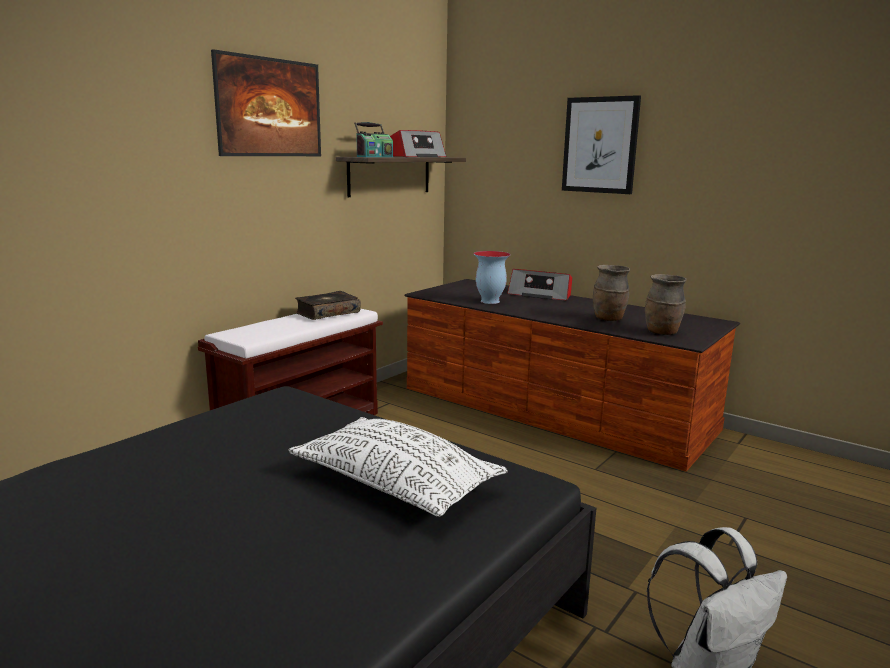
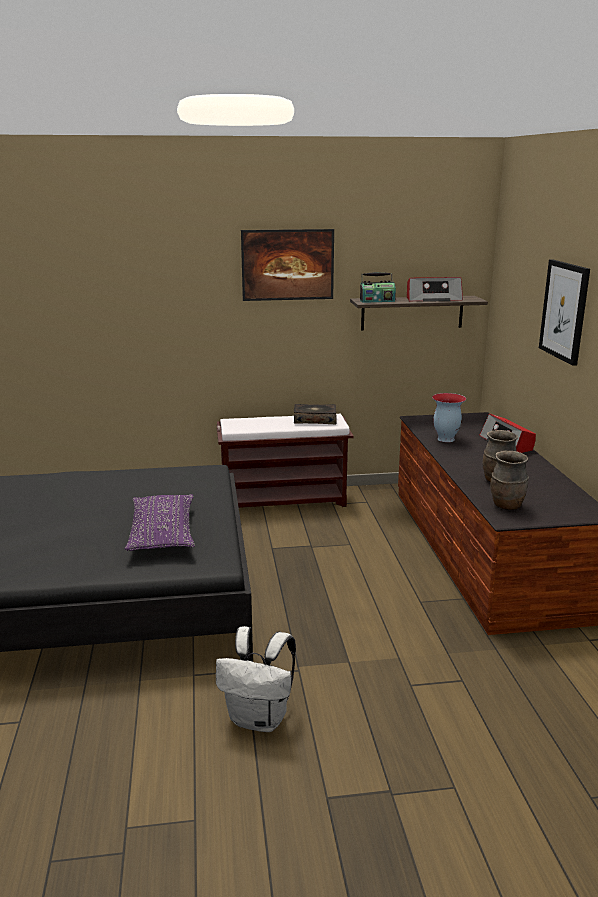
camera: 45 degrees right, 5 degrees up
(395, 483) = (162, 534): white pillow -> purple pillow

